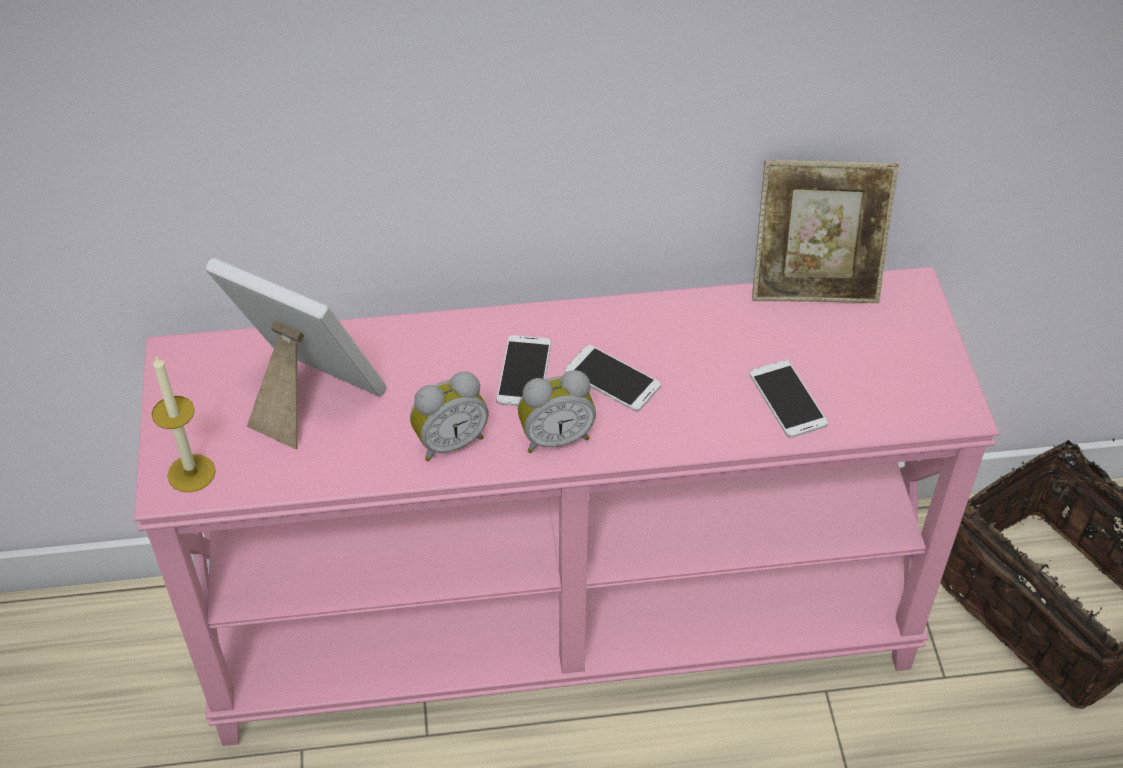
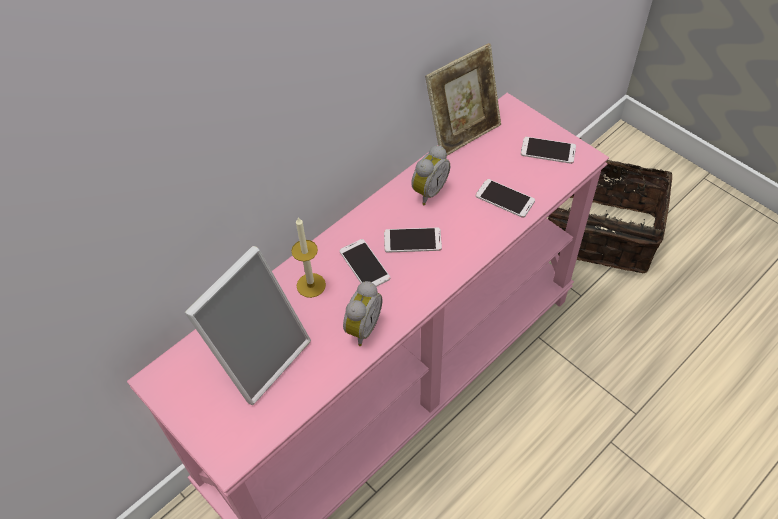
camera: 35 degrees left, 5 degrees up
(191, 473) = (233, 442): candle -> candle (311, 285)
(305, 398) = (258, 355): picture frame -> picture frame turned 135 degrees clockwise
(555, 437) = (413, 289): alarm clock -> alarm clock (428, 191)
(913, 373) = (548, 150): none -> phone

